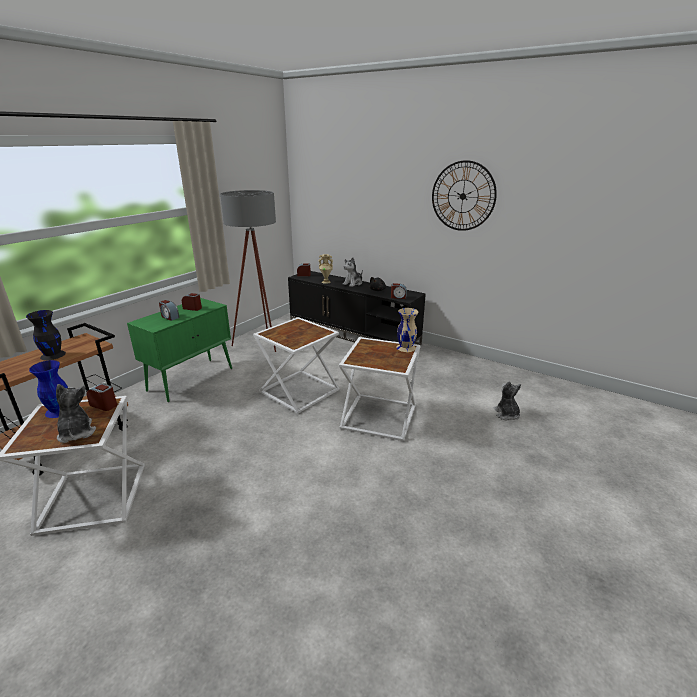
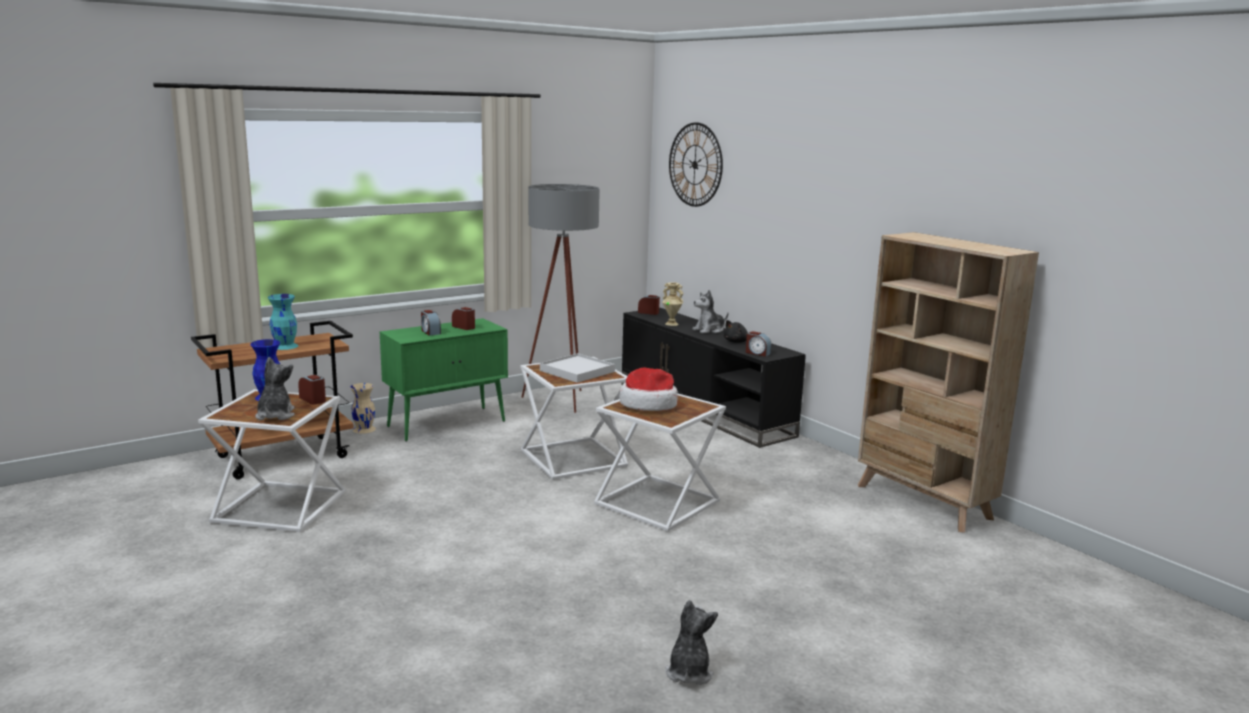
camera: 20 degrees right, 10 degrees down
(53, 355) = (285, 346): black vase -> turquoise vase
(298, 332) = (577, 371): none -> white tray
(371, 354) = (648, 404): none -> hat
(405, 347) = (702, 405): beige vase -> beige vase (364, 429)
(463, 196) = (856, 211): wall clock -> wall clock (695, 164)
(506, 414) = (848, 535): plush toy -> plush toy (688, 672)
(523, 378) = (923, 502): none -> beige bookcase

